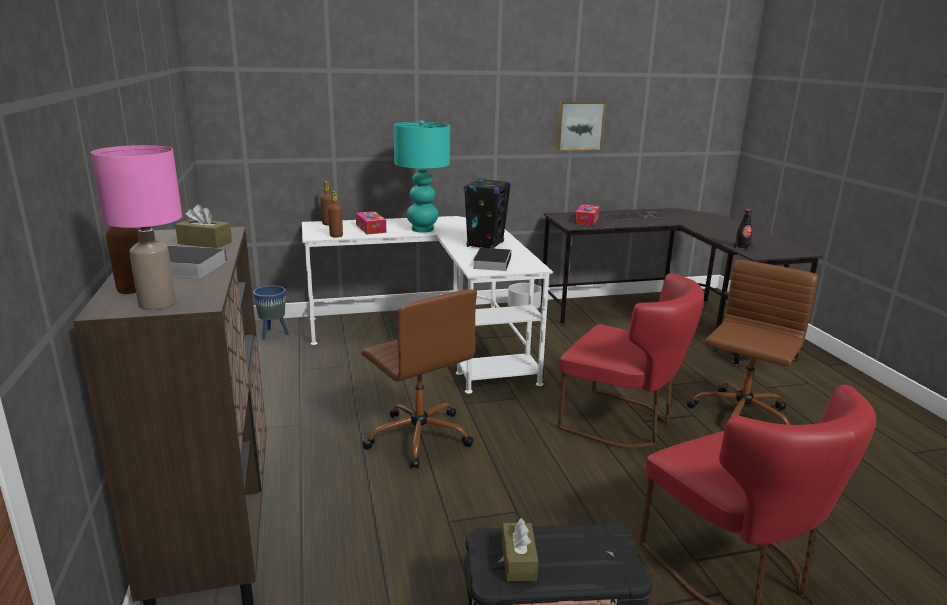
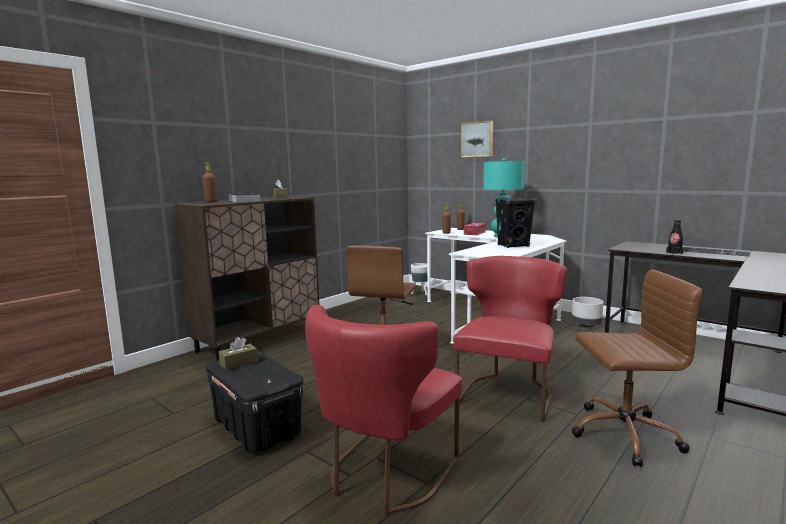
camera: 55 degrees right, 10 degrees down
(156, 304) = (200, 203): pink table lamp -> none
(273, 334) = (420, 293): blue planter -> white planter
(492, 262) = (485, 251): book -> none
(579, 125) = (667, 164): picture -> picture (477, 139)
(586, 220) = (647, 247): tissue box -> none
(622, 422) = (508, 392): red chair -> red chair turned 150 degrees counterclockwise
(741, 247) = (752, 280): black bottle -> black bottle (674, 253)

